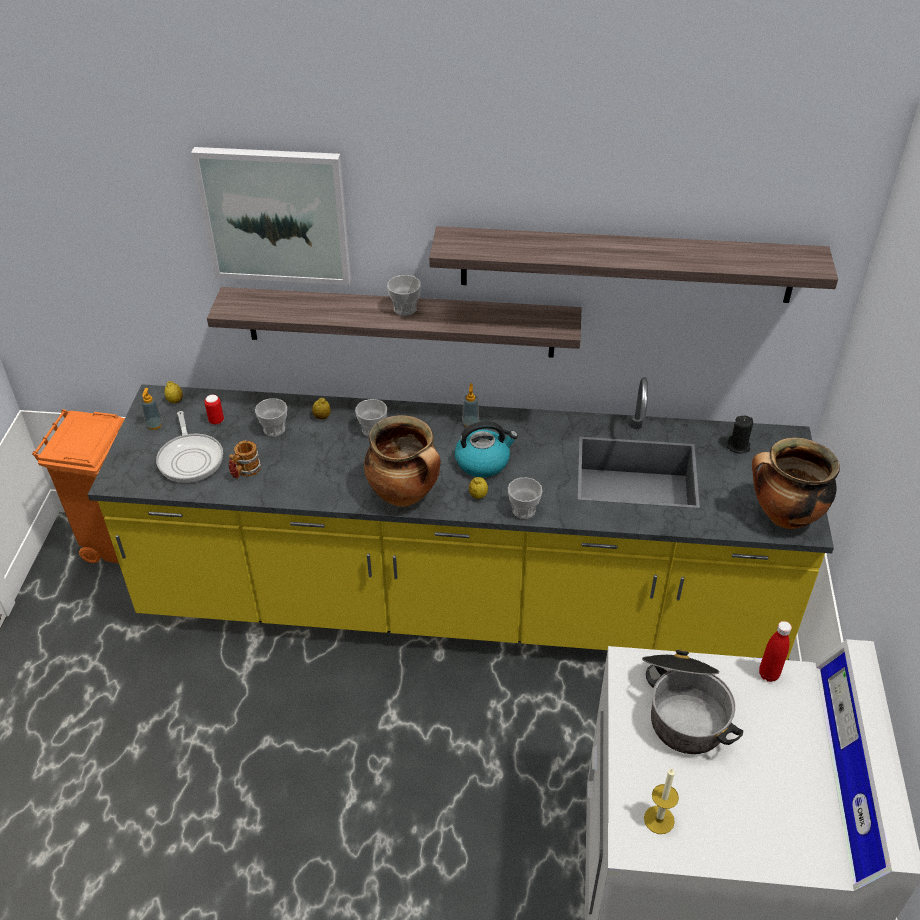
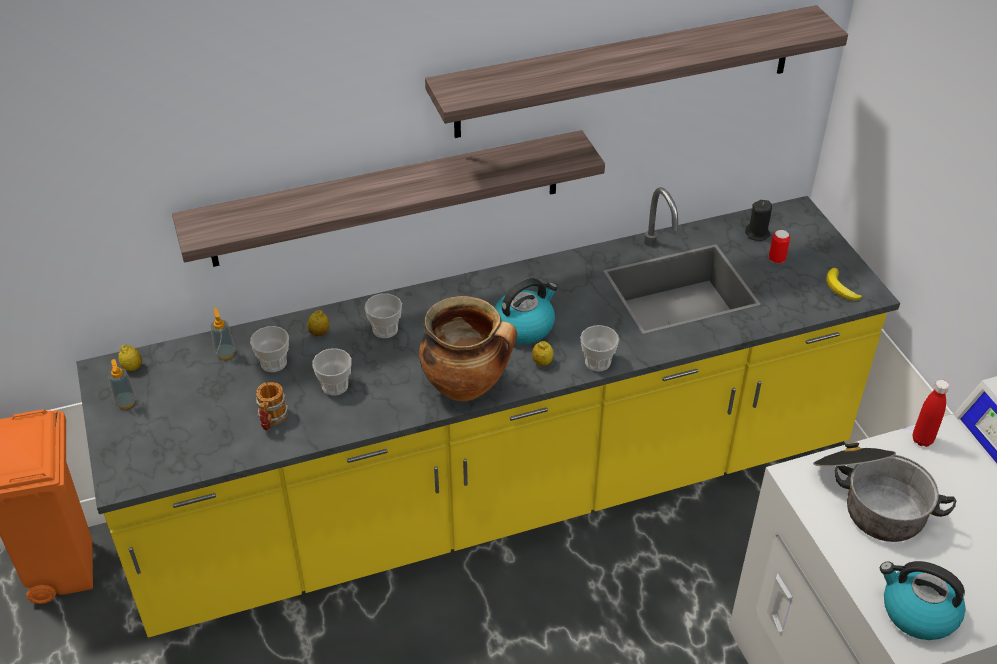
camera: 25 degrees left, 0 degrees up
(190, 458) = (197, 426): frying pan -> none
(216, 421) = (198, 374): can -> can (776, 259)
(275, 215) = (237, 109): picture -> none
(405, 309) = (402, 181): cup -> cup (335, 386)
(470, 423) = (484, 290): soap dispenser -> soap dispenser (225, 353)
(659, 820) = (917, 612): candle -> kettle
(784, 517) = (840, 288): cooking pot -> banana

